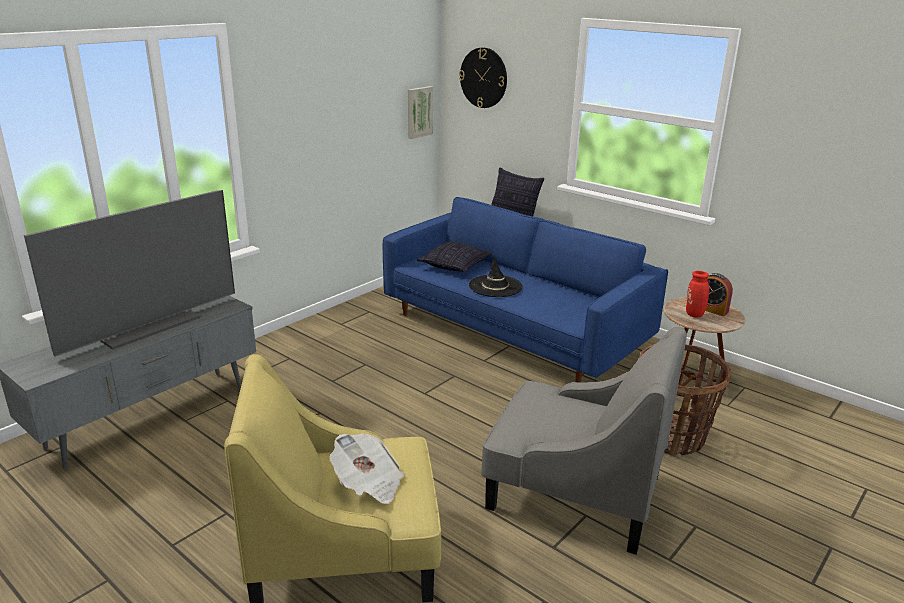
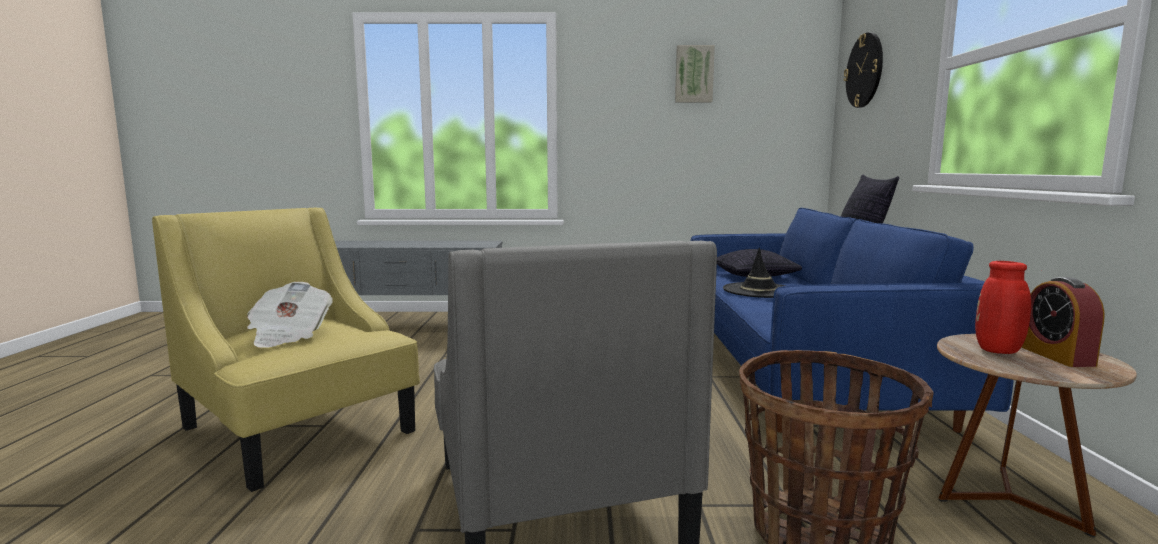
camera: 50 degrees right, 15 degrees down
(148, 325) = (418, 243): television -> none
(418, 112) = (795, 122): picture -> picture (694, 74)

